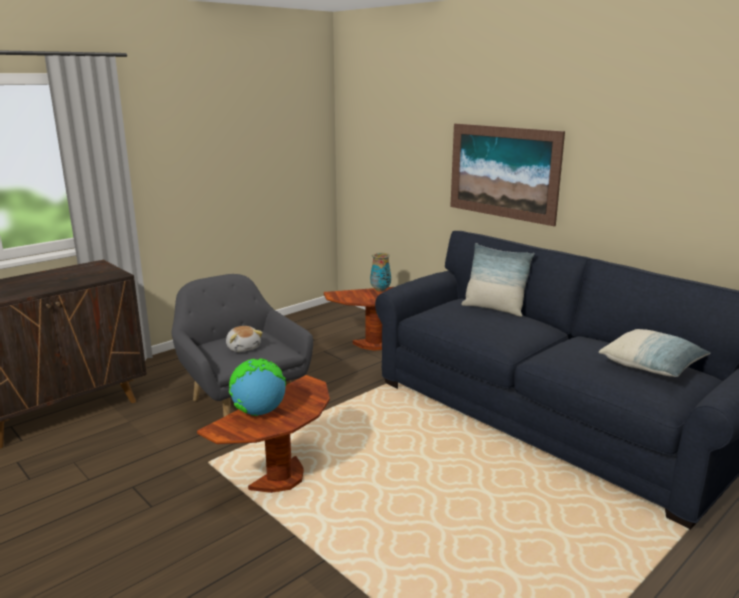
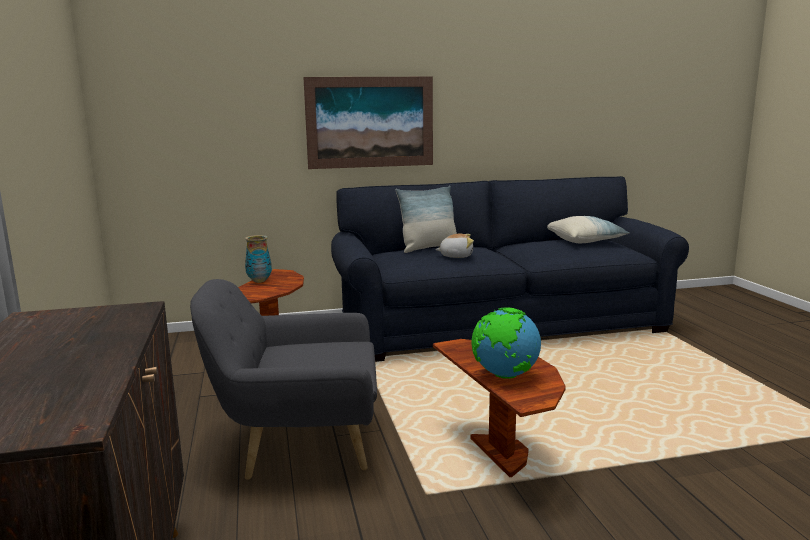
camera: 60 degrees left, 5 degrees down
(243, 347) = (322, 356): plush toy -> plush toy (456, 256)

